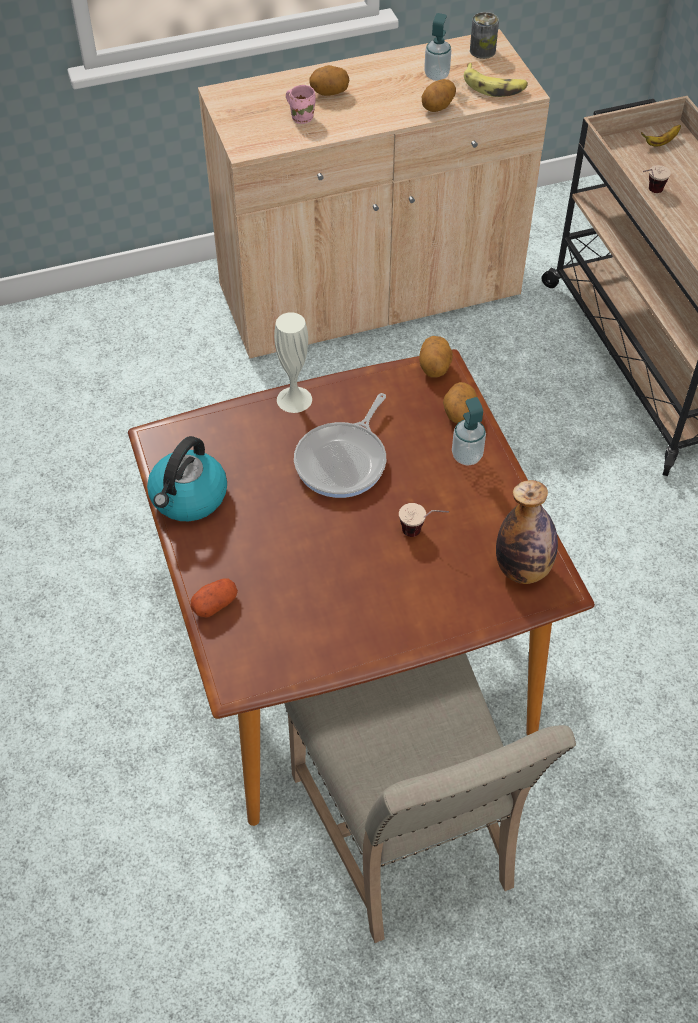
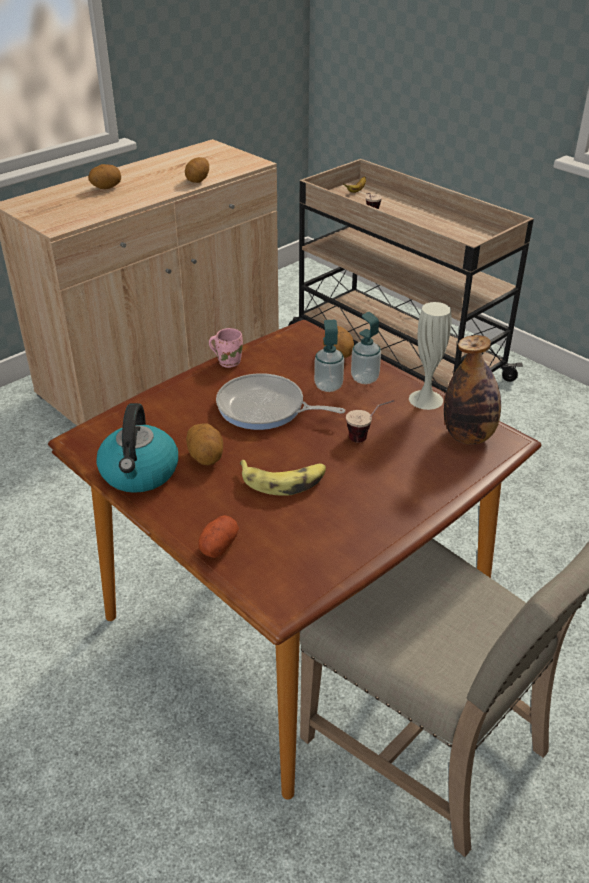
camera: 25 degrees left, 15 degrees down
(294, 399) = (192, 381): white vase -> white vase (426, 399)
(302, 117) = (93, 203): pink mug -> pink mug (228, 361)
(344, 461) = (265, 409): frying pan -> frying pan turned 105 degrees clockwise
(435, 368) = (296, 333): potato -> potato (206, 457)
(436, 75) = (184, 166): soap dispenser -> soap dispenser (328, 386)
(482, 51) = (208, 150): can -> none
(494, 86) = (231, 164): banana -> banana (284, 481)

